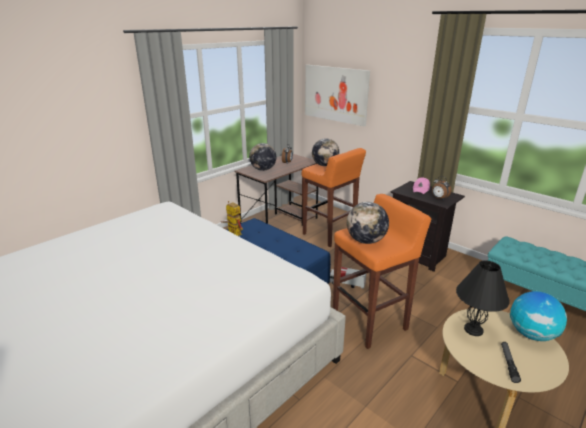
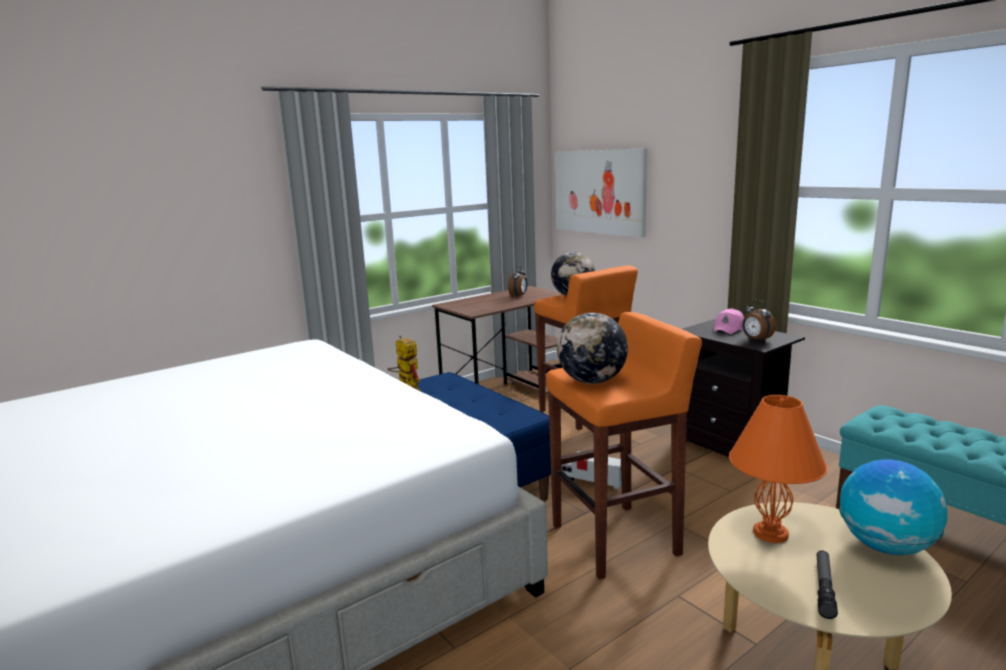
camera: 10 degrees right, 10 degrees down
(263, 169) = (476, 304): globe -> none
(473, 329) = (770, 532): black table lamp -> orange table lamp

